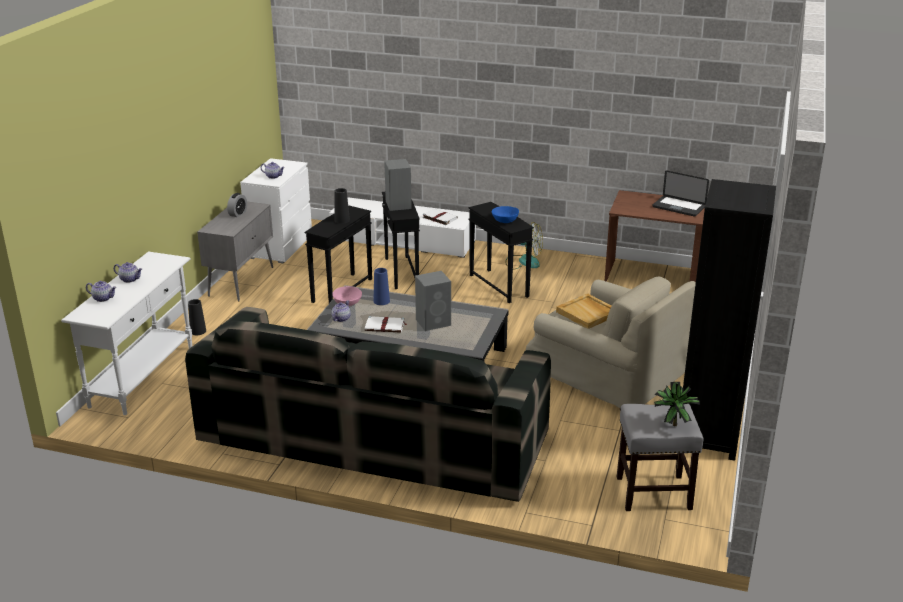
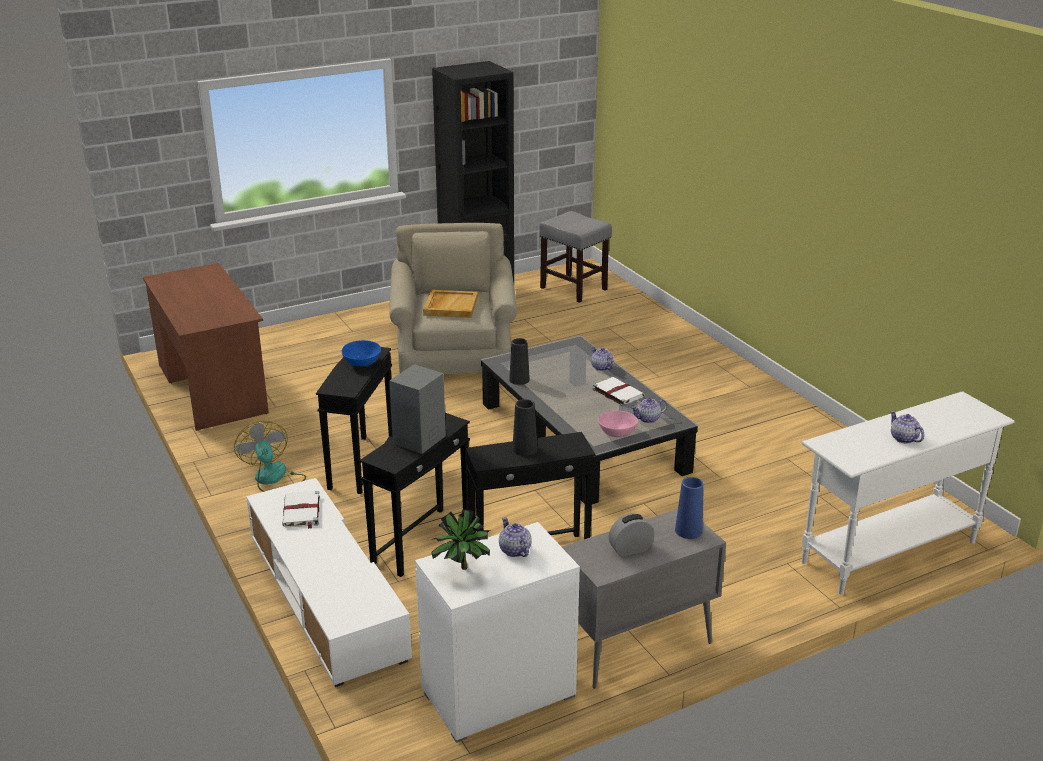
camera: 135 degrees left, 0 degrees up
(103, 298) = (951, 426): teapot -> teapot (601, 367)
(198, 331) = (774, 585): black vase -> black vase (519, 380)
(373, 438) = (712, 391): sofa -> none
(381, 301) = (580, 418): blue vase -> blue vase (688, 531)
(434, 322) = (567, 376): grey speaker -> none
(672, 423) = (574, 218): potted plant -> potted plant (462, 570)
(678, 207) = (195, 295): laptop -> none

